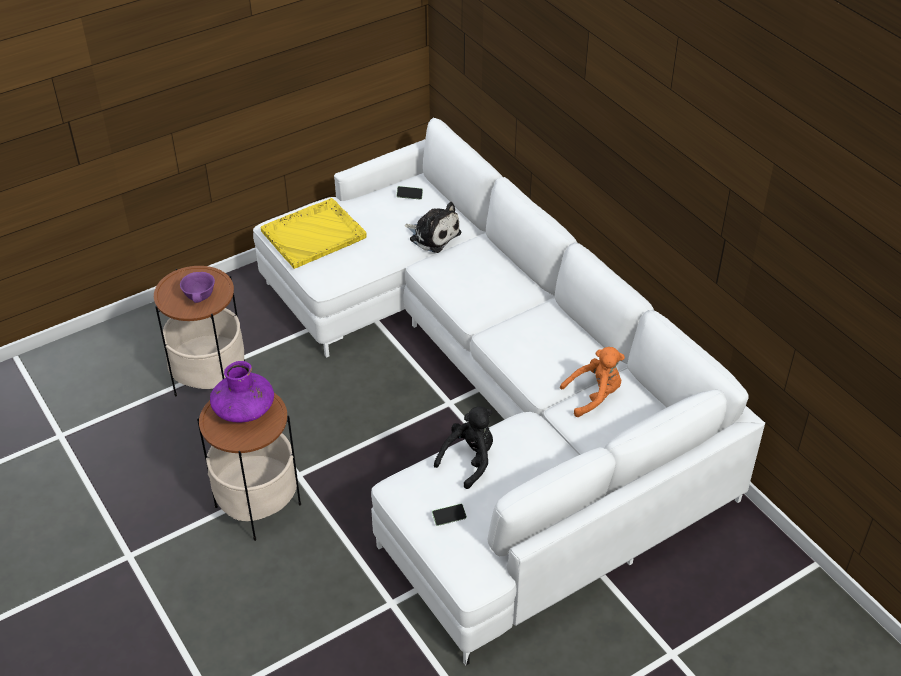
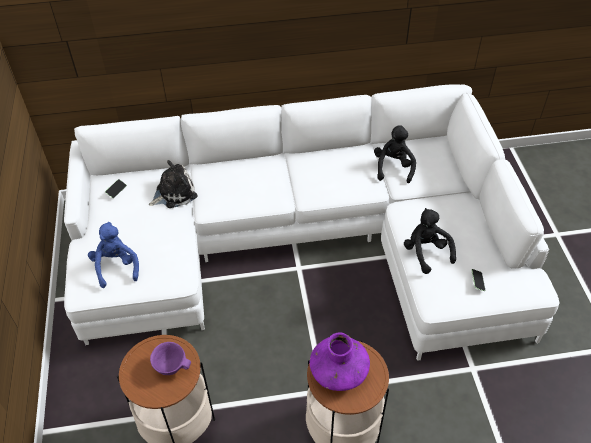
camera: 65 degrees left, 5 degrees up
(314, 234) = (116, 266): yellow tray -> blue plush toy
(594, 396) = (393, 167): orange plush toy -> black plush toy

